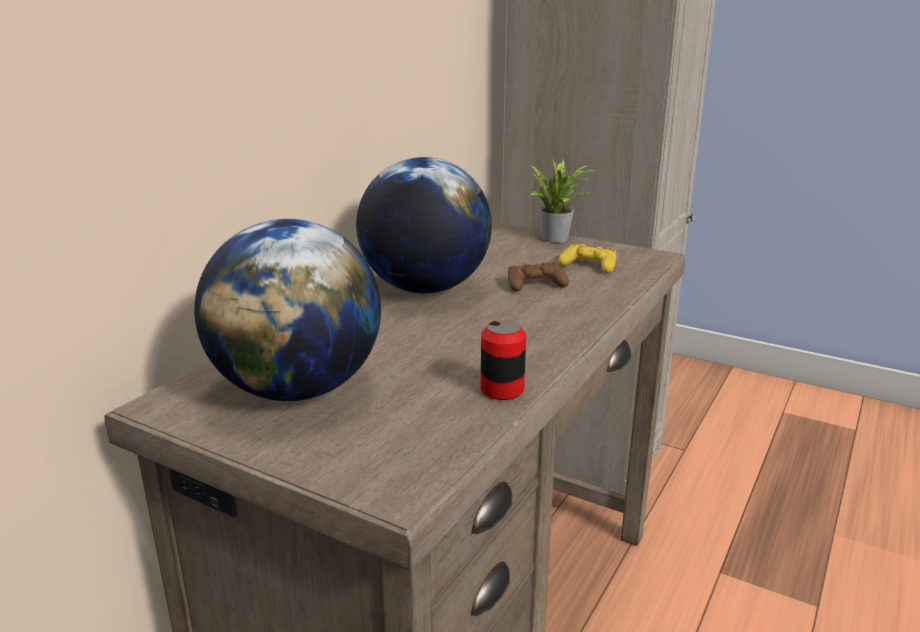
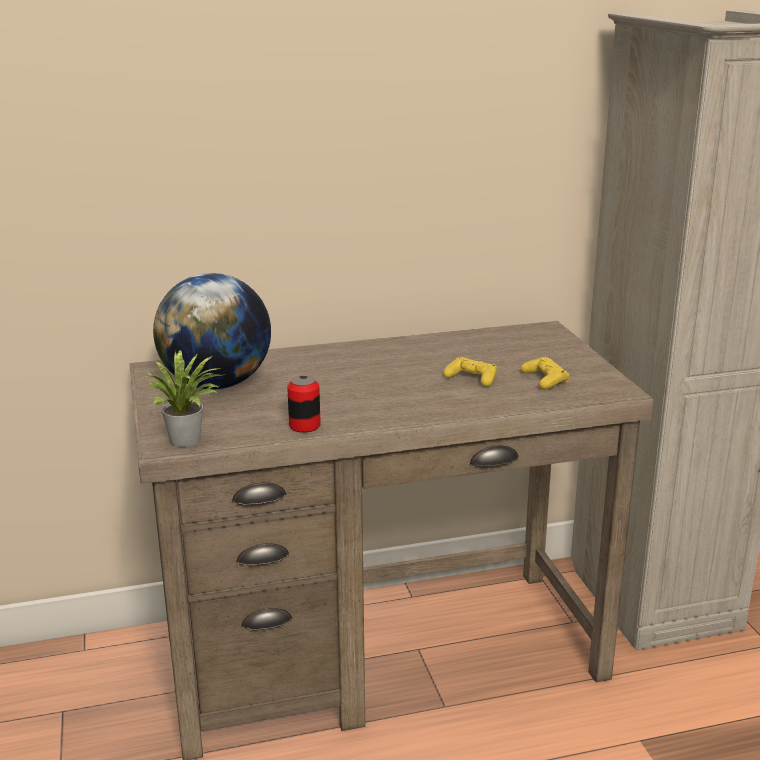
camera: 45 degrees right, 0 degrees up
(425, 288) = (396, 356): globe -> none
(535, 284) = (472, 378): brown game controller -> yellow game controller
(558, 238) = (577, 352): potted plant -> potted plant (188, 441)

